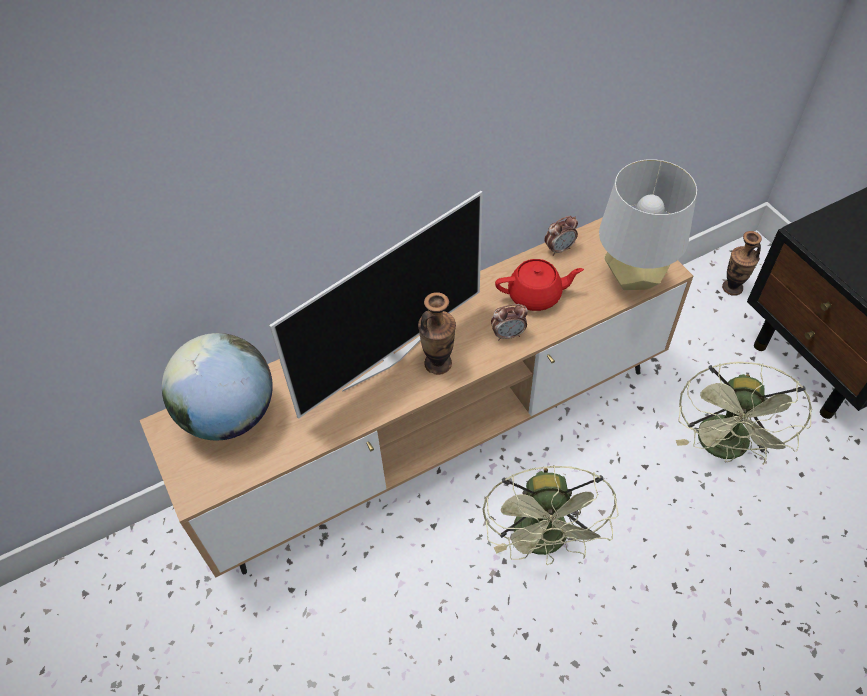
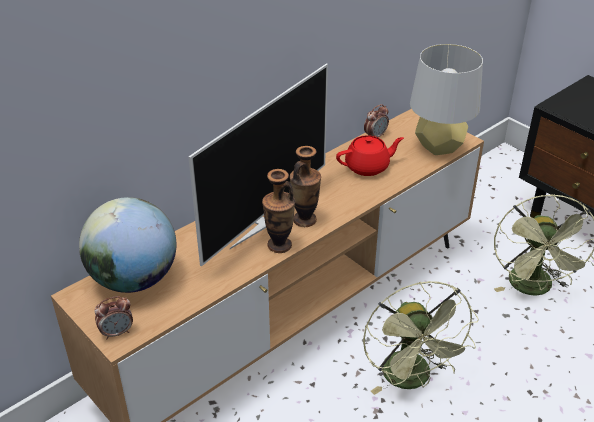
camera: 15 degrees left, 15 degrees down
(508, 334) = (355, 194): alarm clock -> alarm clock (117, 332)
(732, 288) = (500, 181): vase -> vase (279, 245)

